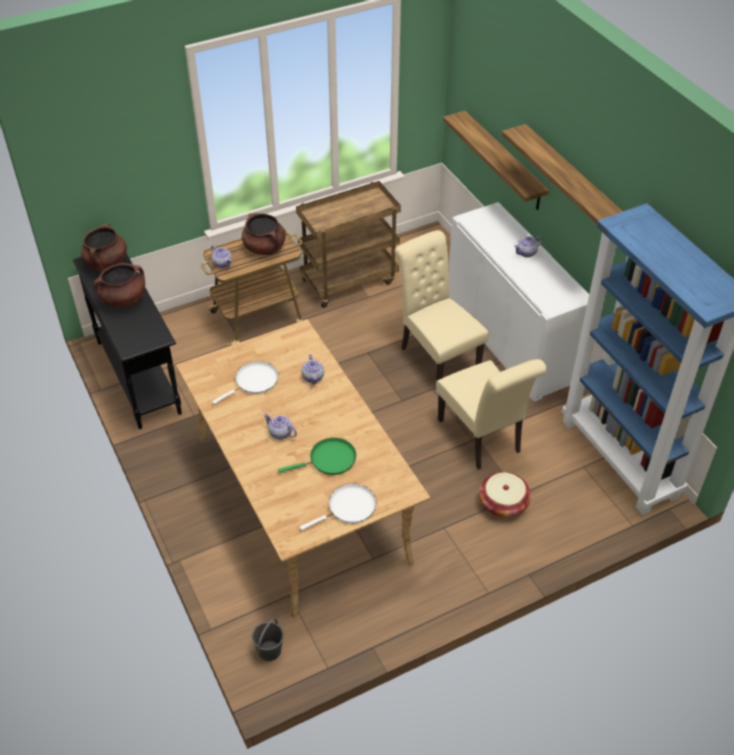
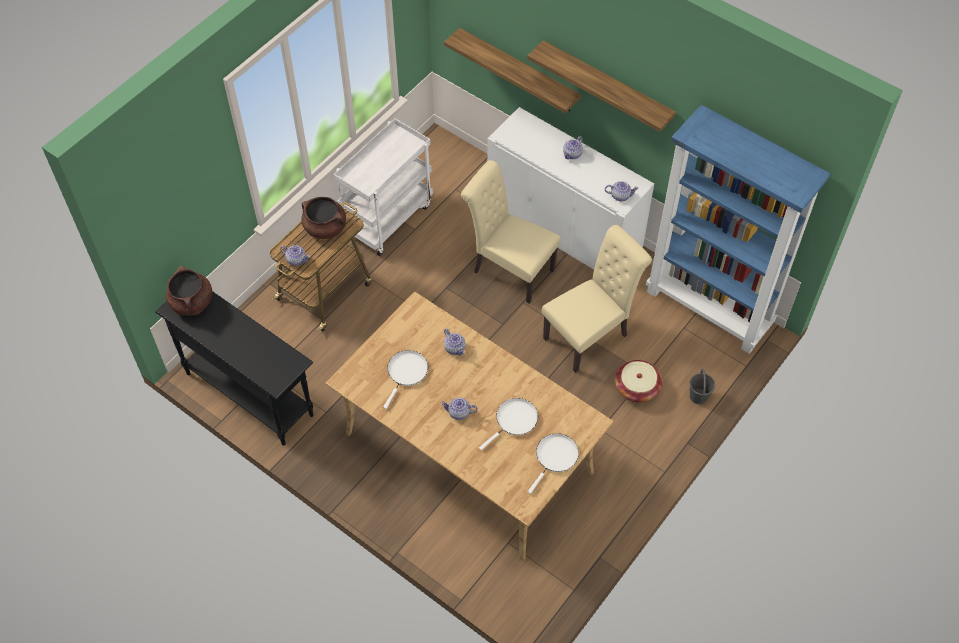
camera: 25 degrees left, 10 degrees up
(123, 300) = (235, 336): brown cooking pot -> none
(269, 651) = (520, 597): grey bucket -> grey bucket (698, 396)
(329, 460) = (514, 421): green frying pan -> white frying pan
(349, 280) = (388, 218): brown cart -> white cart
(482, 439) = (590, 335): beige chair -> beige chair turned 75 degrees counterclockwise
(554, 300) = (620, 196): none -> teapot

